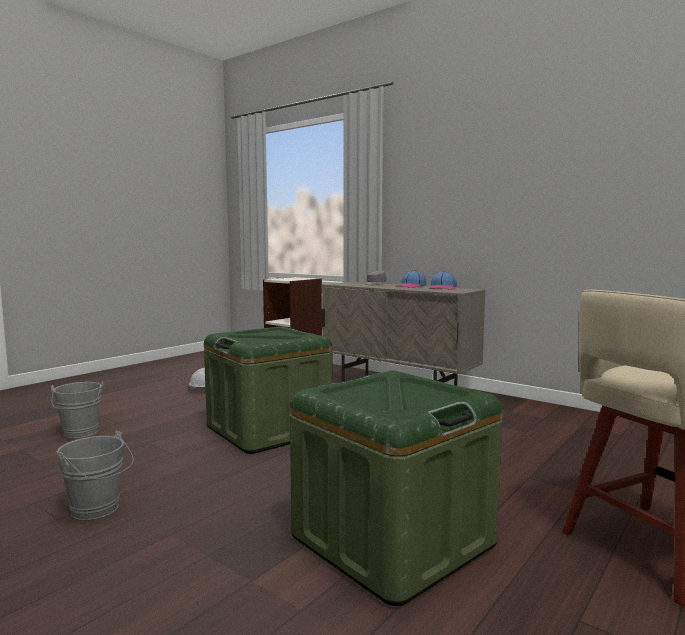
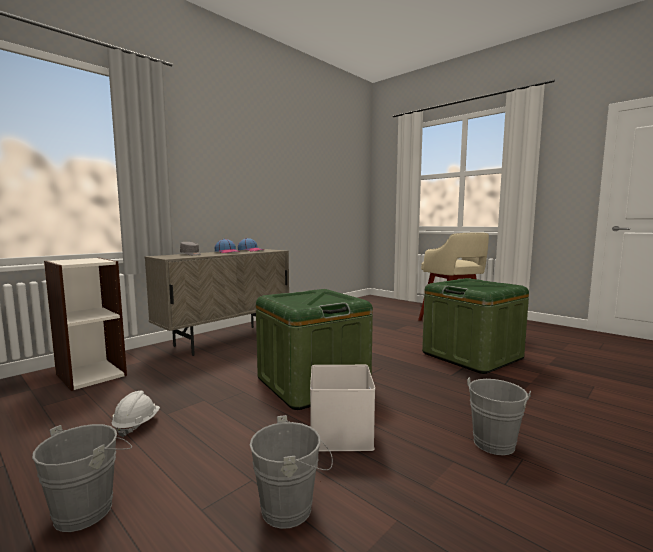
camera: 85 degrees left, 0 degrees up
(121, 397) = (89, 508): none -> grey bucket
(158, 444) = (342, 434): none -> white storage box

